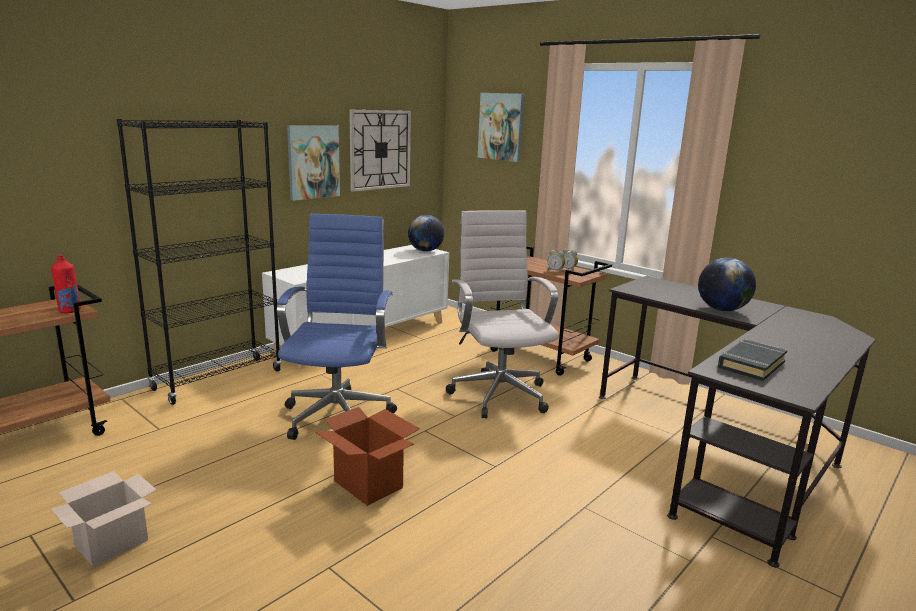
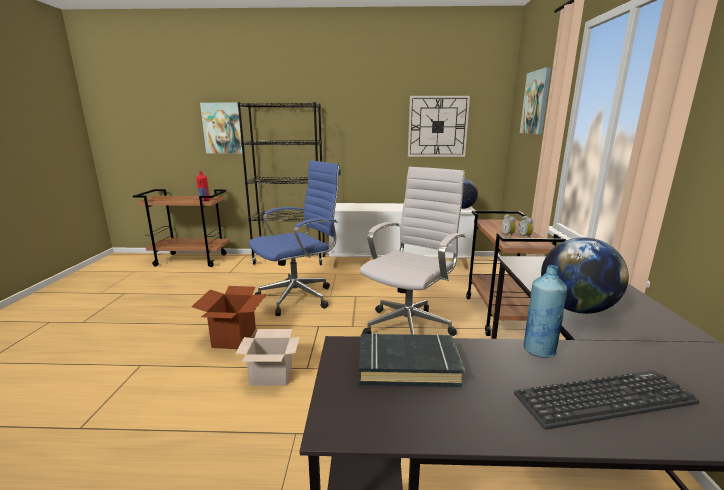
camera: 50 degrees right, 0 degrees up
(113, 542) = (129, 308): cardboard box -> cardboard box (272, 375)
(313, 162) = (376, 133): picture -> picture (223, 128)
(761, 335) = (539, 350): none -> blue bottle
(816, 343) = (604, 399): none -> keyboard

